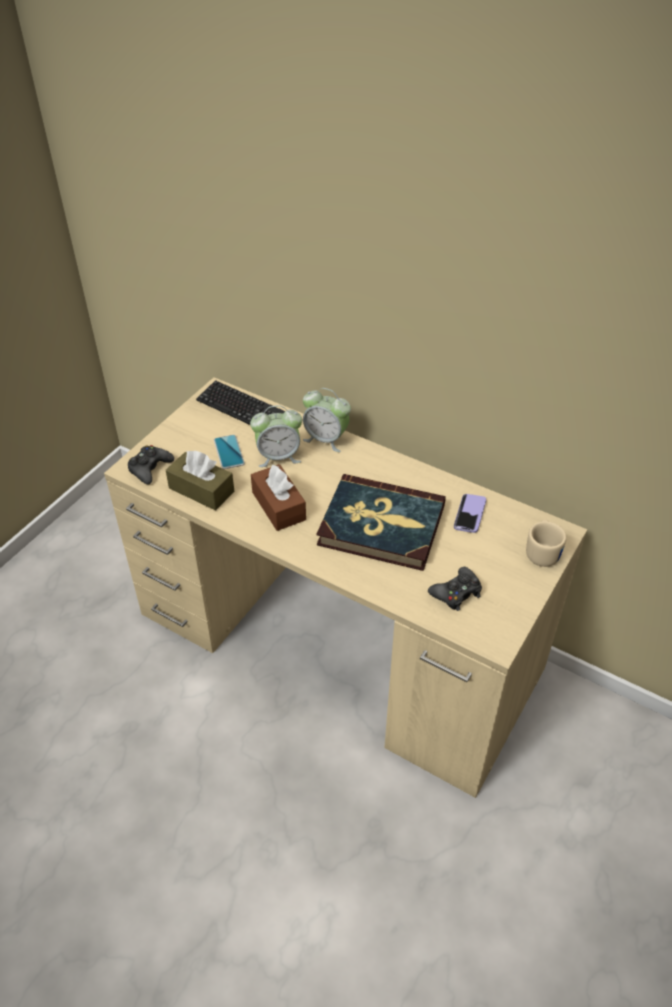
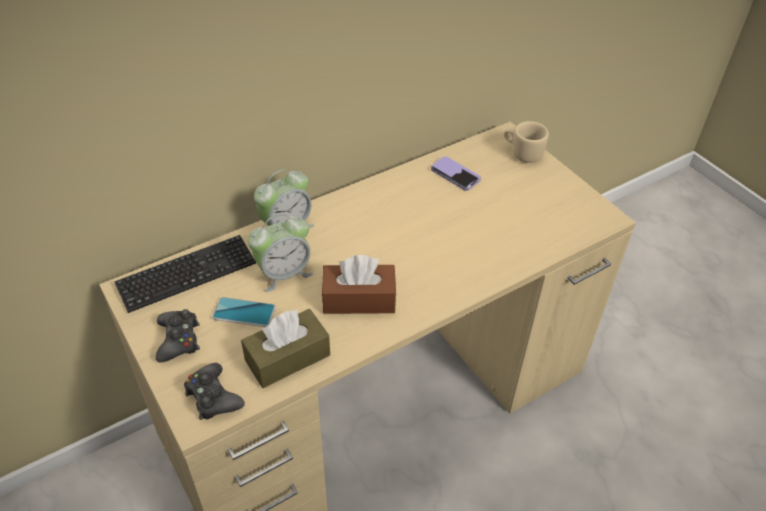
camera: 65 degrees left, 0 degrees up
(278, 456) = (284, 273): alarm clock -> alarm clock turned 45 degrees clockwise
(381, 526) = (434, 234): book -> none
(456, 593) = (542, 219): black game controller -> black game controller (178, 340)

